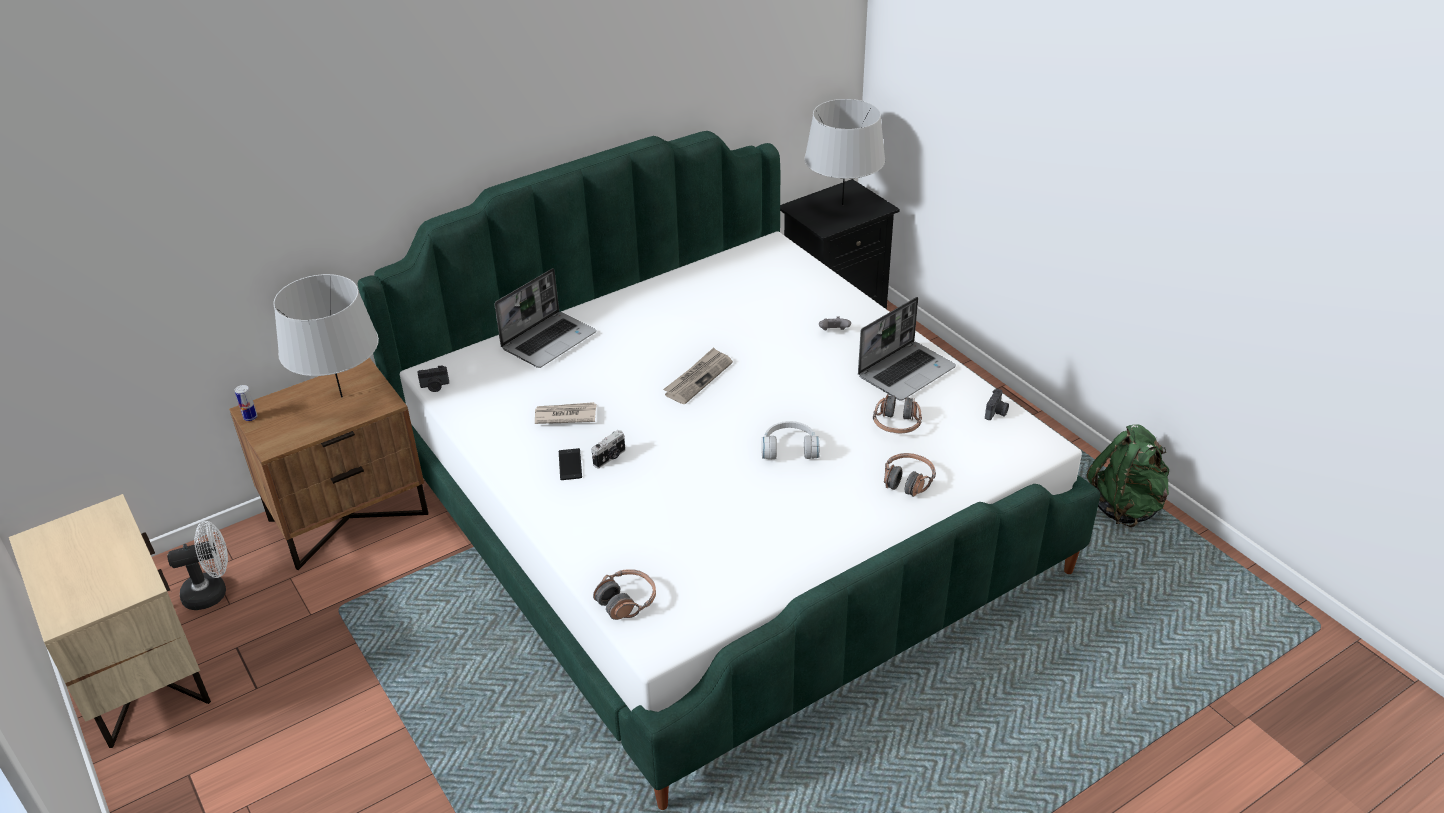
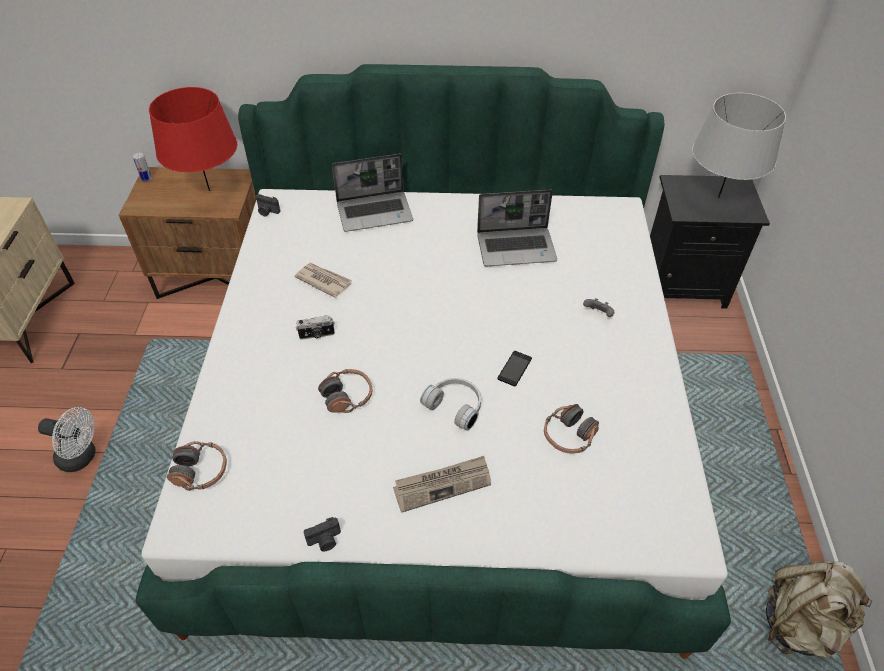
camera: 35 degrees right, 10 degrees up
(212, 592) = (103, 287): white fan -> white fan (82, 457)
(341, 397) = (209, 190): grey table lamp -> red table lamp
(570, 464) = (285, 325): phone -> phone (514, 368)
(698, 378) = (448, 299): newspaper -> newspaper (442, 484)
(906, 371) = (627, 387): laptop -> laptop (517, 247)
(907, 481) = (523, 501): headphones -> headphones (347, 396)
(996, 412) = (675, 479): camera -> camera (325, 541)
(1125, 506) = (800, 623): green backpack -> beige backpack

